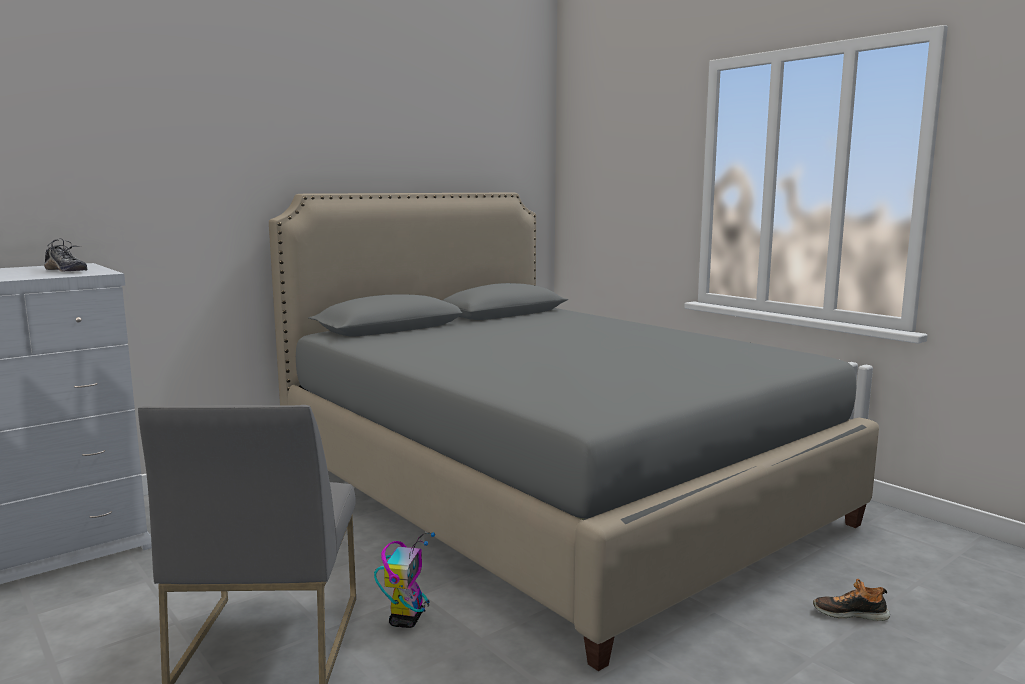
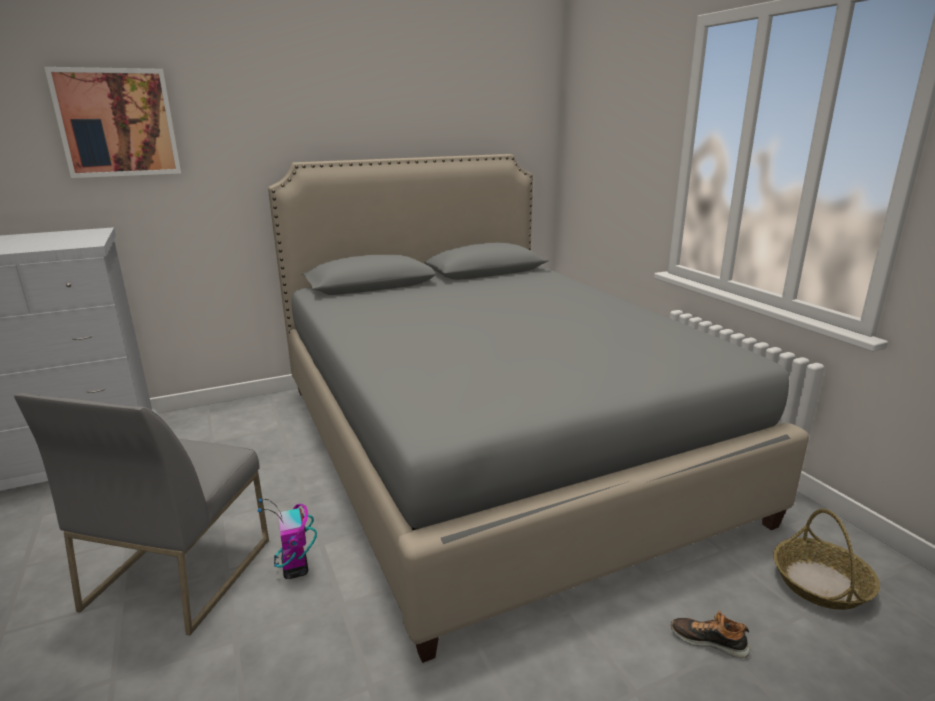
camera: 15 degrees right, 10 degrees up
(66, 271) = (70, 240): shoe -> none
(106, 143) = (117, 123): none -> picture
(406, 619) = (295, 569): toy robot -> toy robot turned 135 degrees clockwise
(917, 560) = (820, 583): none -> basket

